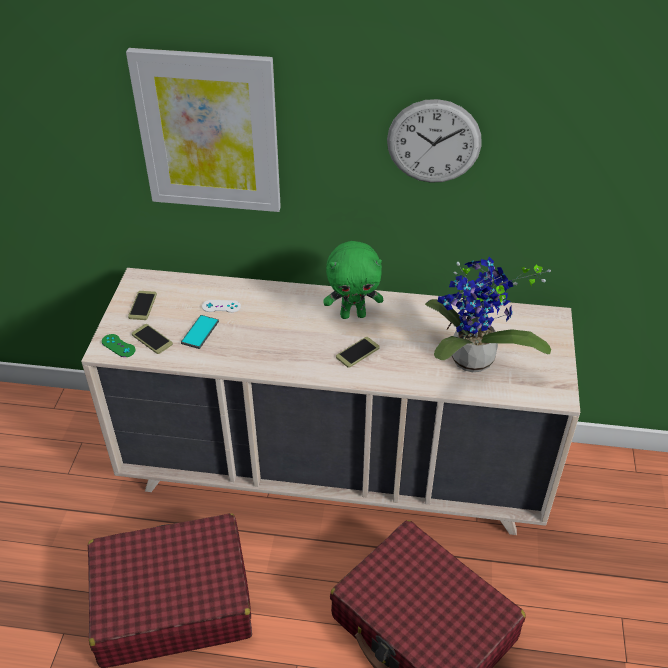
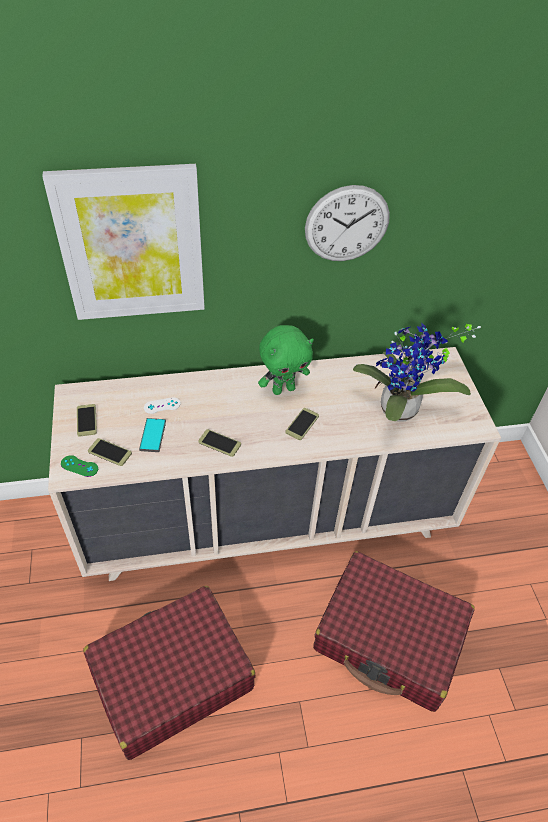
camera: 20 degrees left, 5 degrees up
(263, 353) = (219, 443): none -> phone

